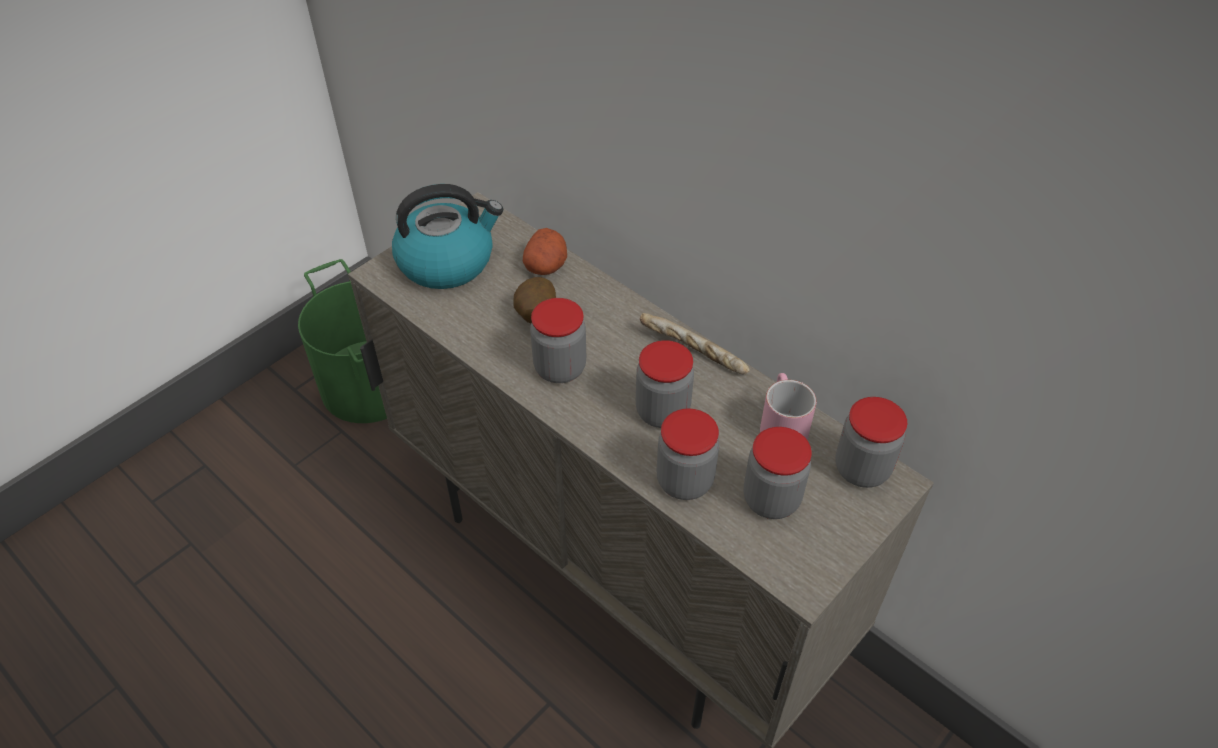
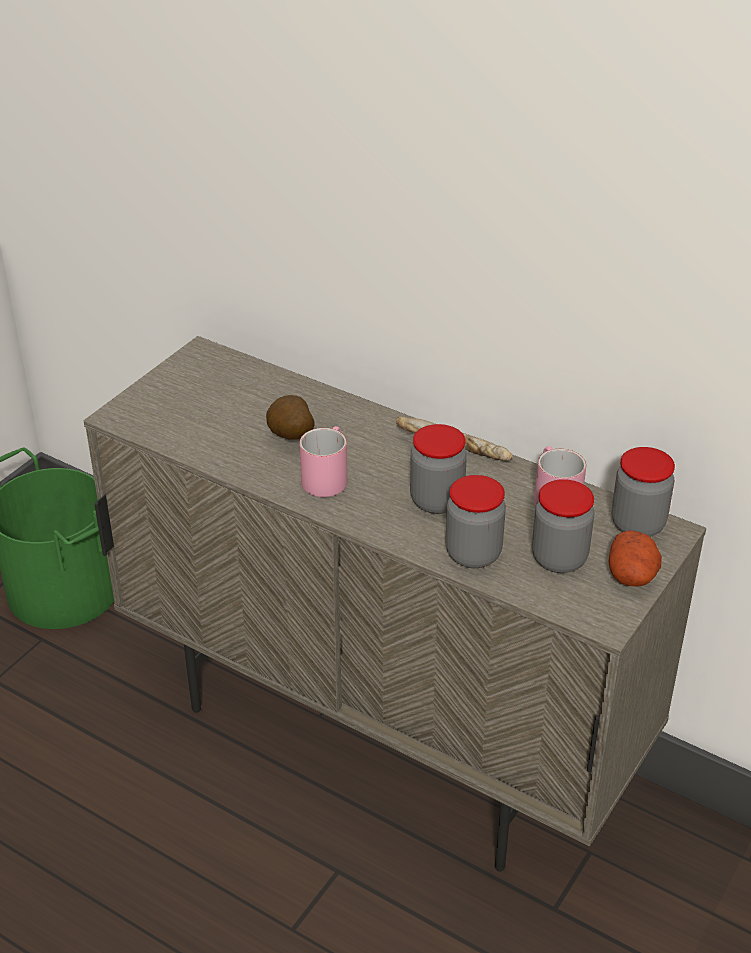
camera: 10 degrees left, 10 degrees down
(447, 261) = (184, 398): kettle -> none
(546, 266) = (287, 392): potato -> potato (632, 575)
(560, 368) = (326, 476): jar -> pink mug

